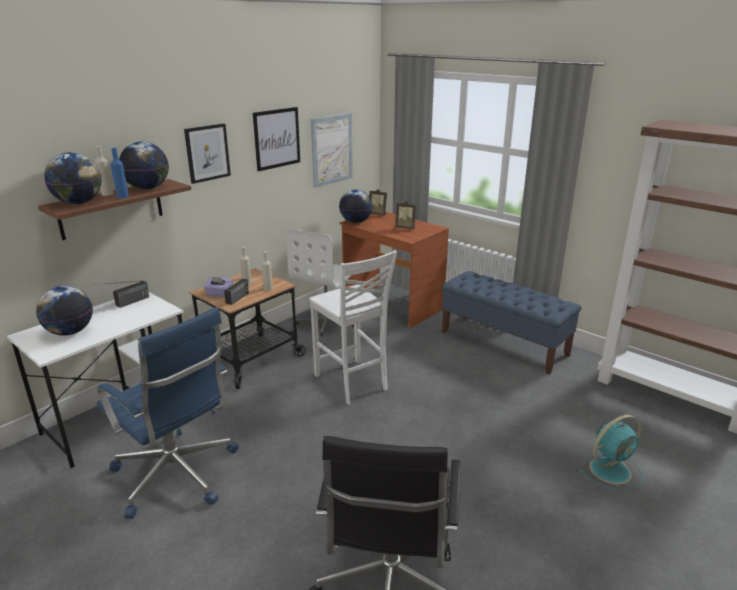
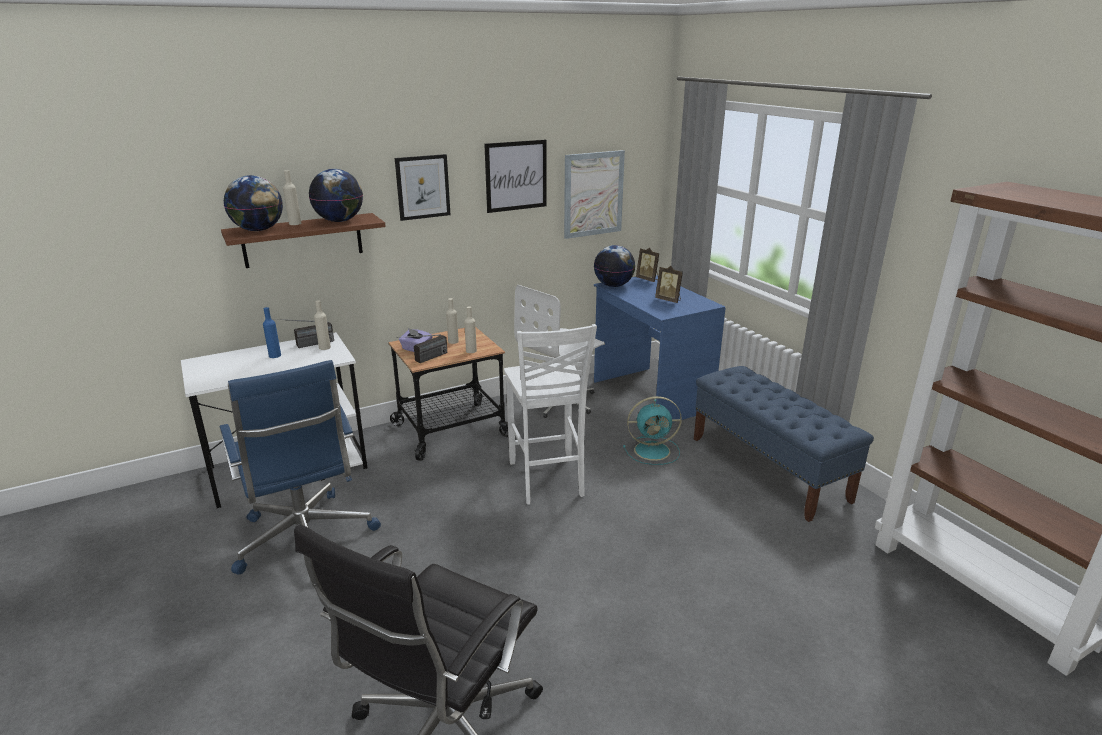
camera: 20 degrees right, 0 degrees up
(70, 332) = (235, 365): globe -> none
(122, 197) = (305, 228): blue bottle -> blue bottle (275, 355)
(145, 303) = (324, 347): none -> beige bottle
(392, 305) = (650, 395): brown desk -> blue desk
(611, 469) = (822, 670): turquoise fan -> turquoise fan (654, 450)

